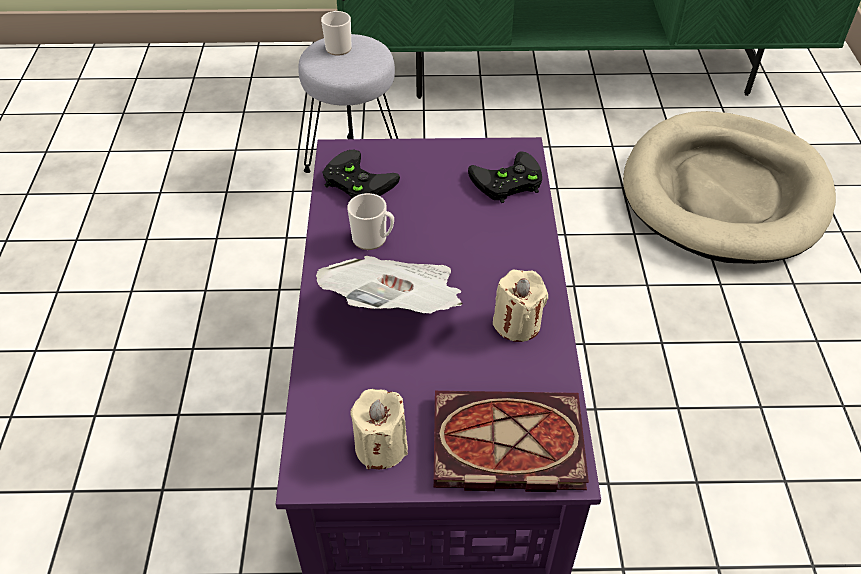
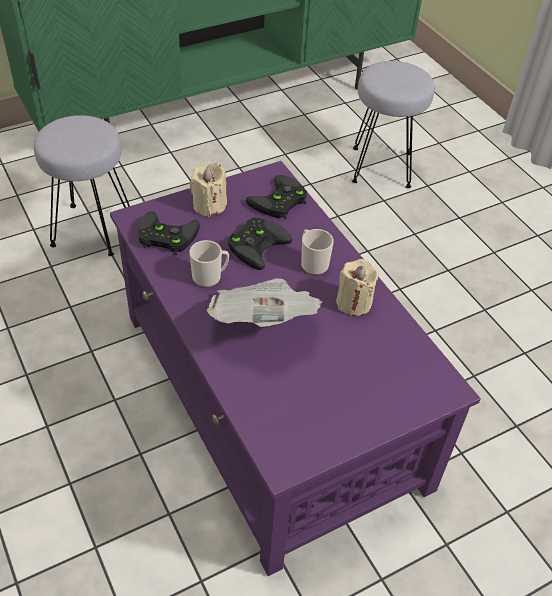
camera: 30 degrees left, 0 degrees up
(338, 46) = (64, 130): mug -> mug (312, 263)
(381, 447) = (320, 424): beige candle -> beige candle (209, 205)
(449, 220) = (257, 243): none -> black game controller
(503, 446) = (399, 389): book -> none
(724, 193) = (381, 166): beige dog bed -> grey stool

